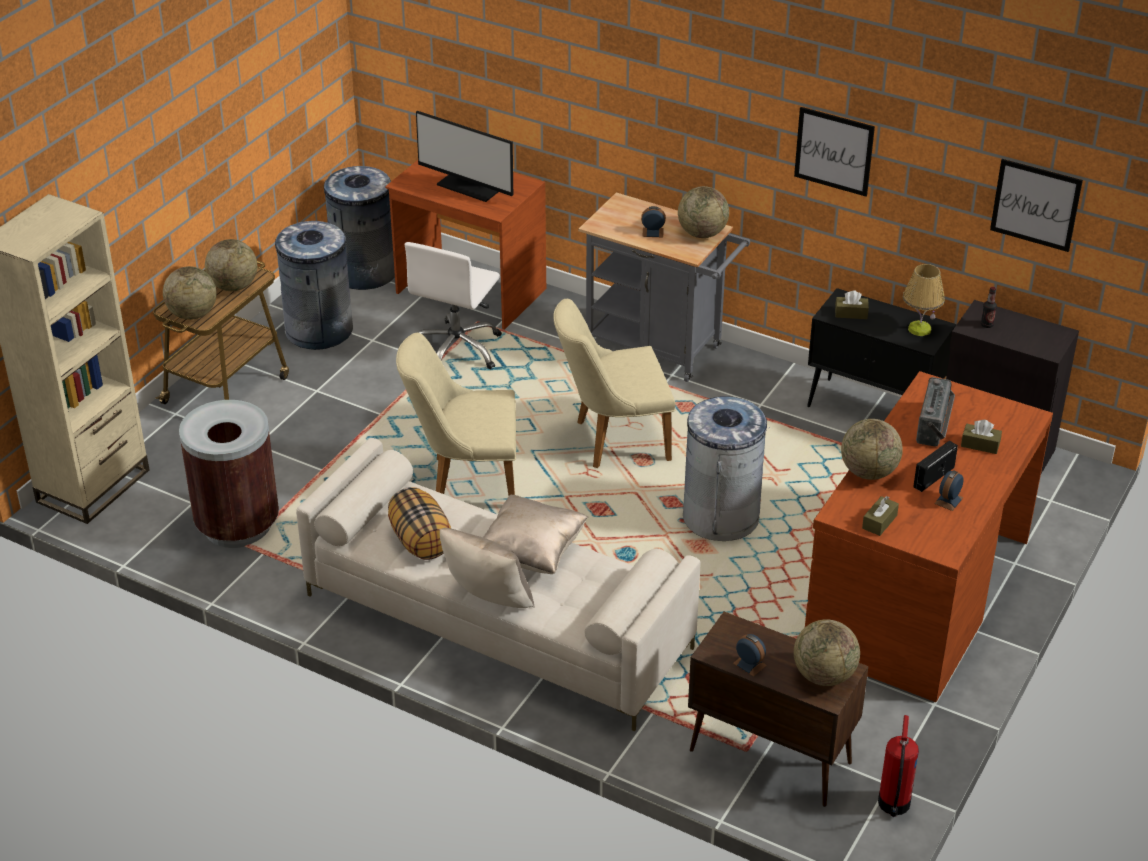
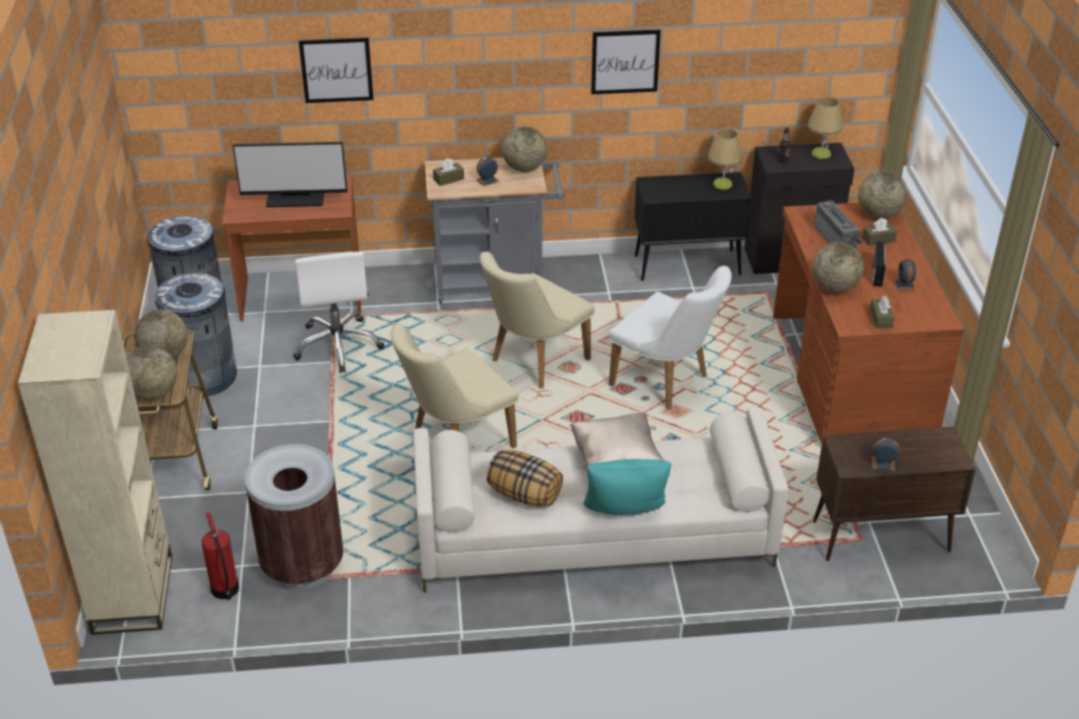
camera: 35 degrees left, 0 degrees up
(487, 600) = (625, 514): beige pillow -> turquoise pillow
(721, 516) = (667, 383): grey trash can -> white chair
(824, 675) = (936, 446): globe -> globe (878, 214)
(851, 313) = (666, 191): brown tissue box -> brown tissue box (448, 179)
(893, 804) = (987, 527): fire extinguisher -> fire extinguisher (225, 590)
(1035, 205) = (800, 53): picture -> picture (336, 70)
(1040, 333) = (821, 153): none -> table lamp

